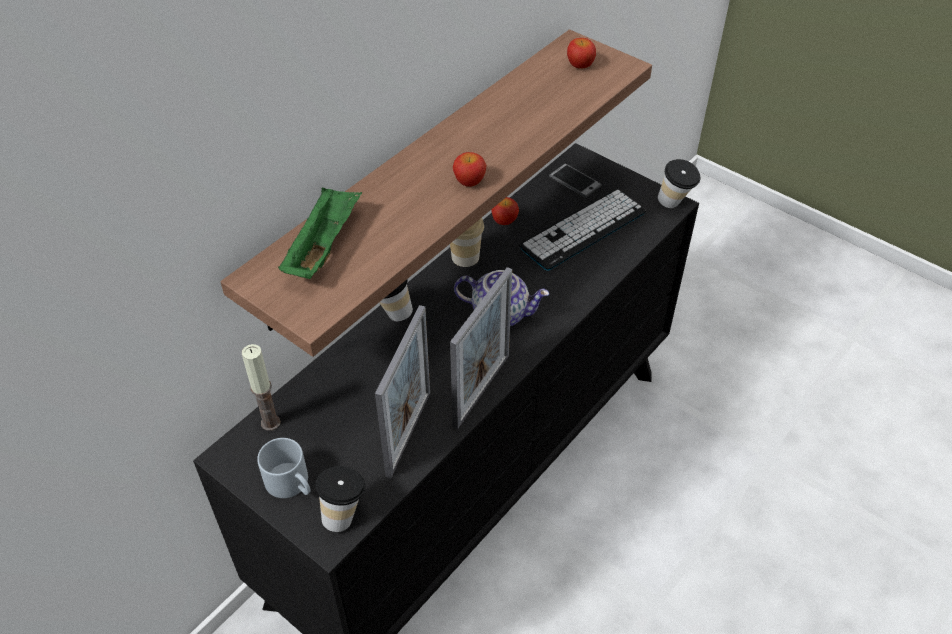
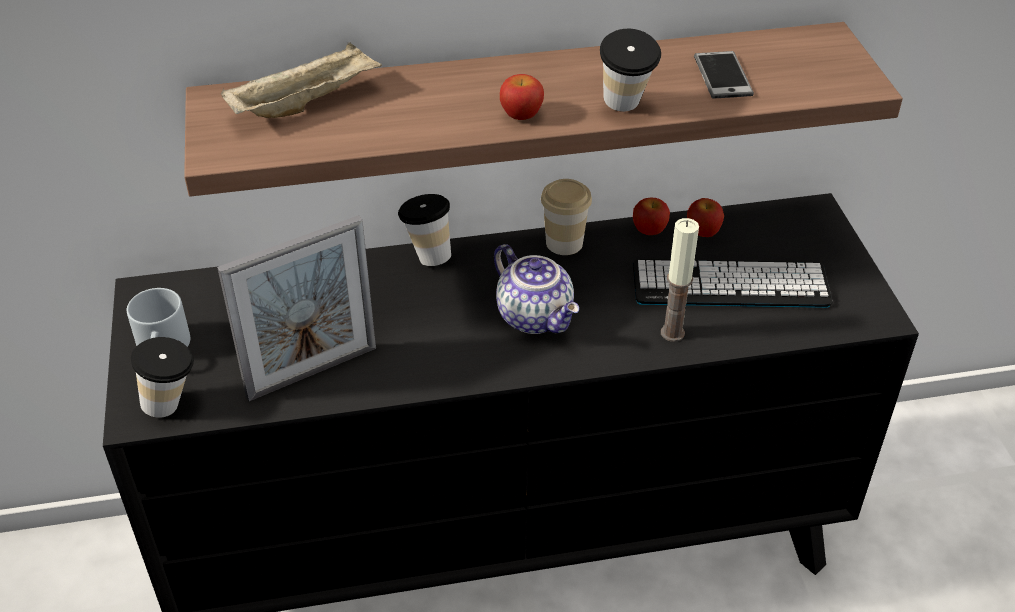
camera: 40 degrees right, 5 degrees down
(270, 423) = (209, 286): candle -> candle (672, 333)
(323, 246) = (306, 102): green tray -> beige tray
(481, 390) = (427, 377): picture frame -> none
(575, 181) = (781, 231): phone -> phone (722, 76)
(580, 65) = (805, 61): apple -> apple (702, 231)
(675, 204) = (881, 318): cup -> cup (625, 109)

